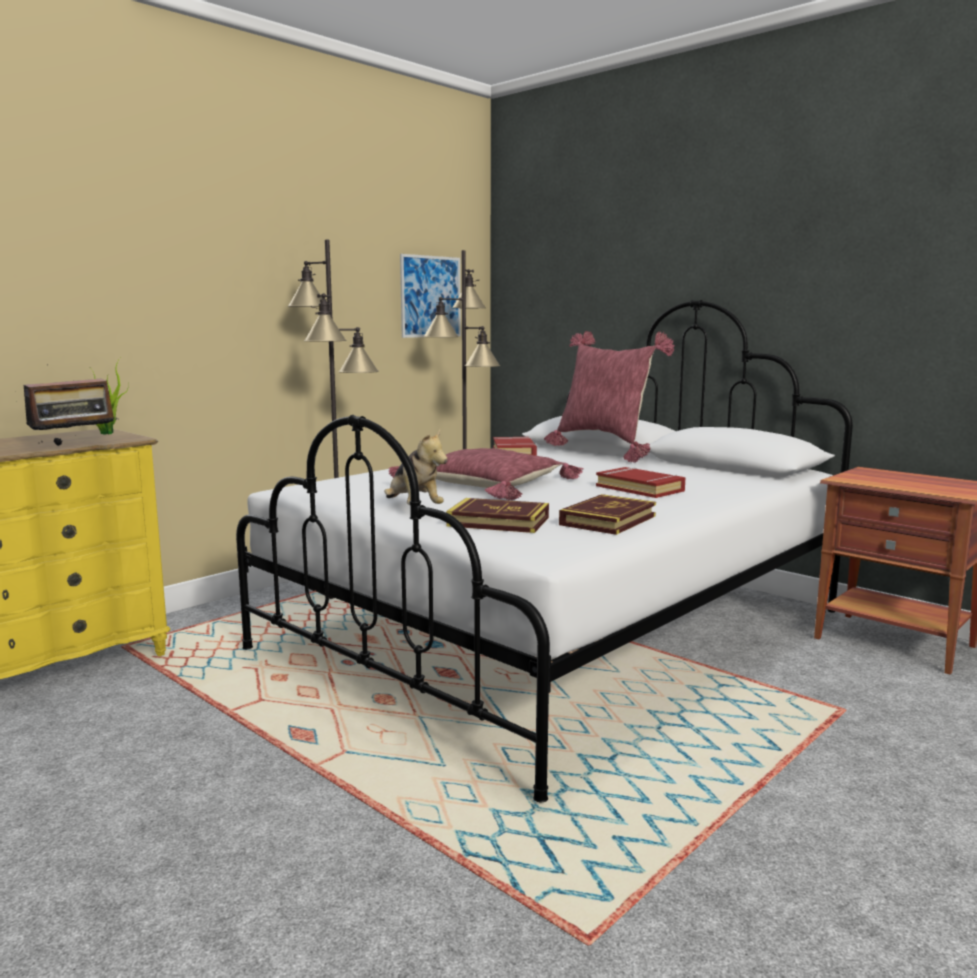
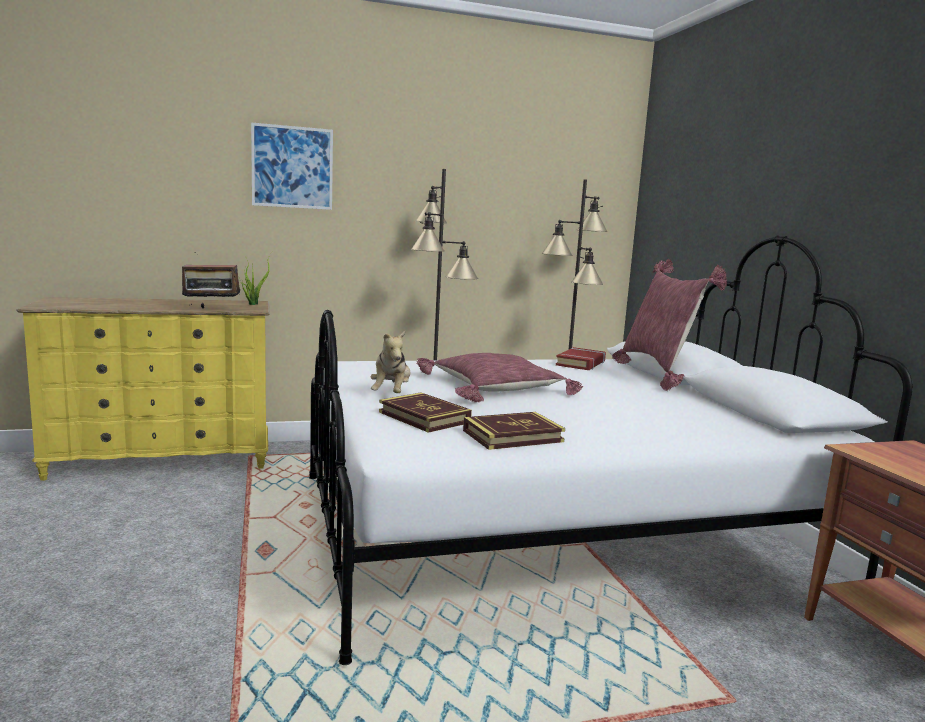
camera: 30 degrees right, 0 degrees up
(430, 296) = (566, 219): picture -> picture (292, 167)
(640, 488) = (613, 415): red book -> none

